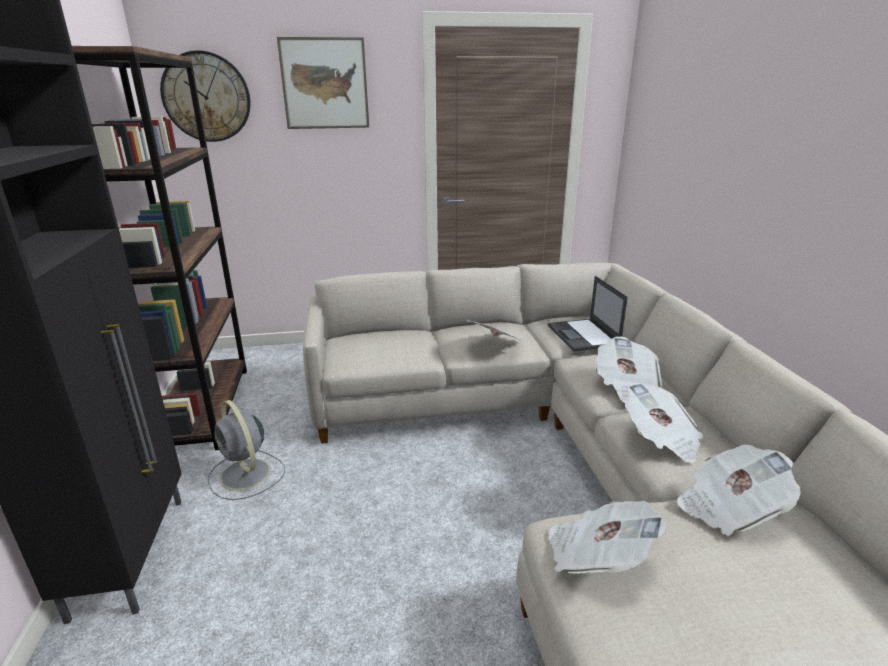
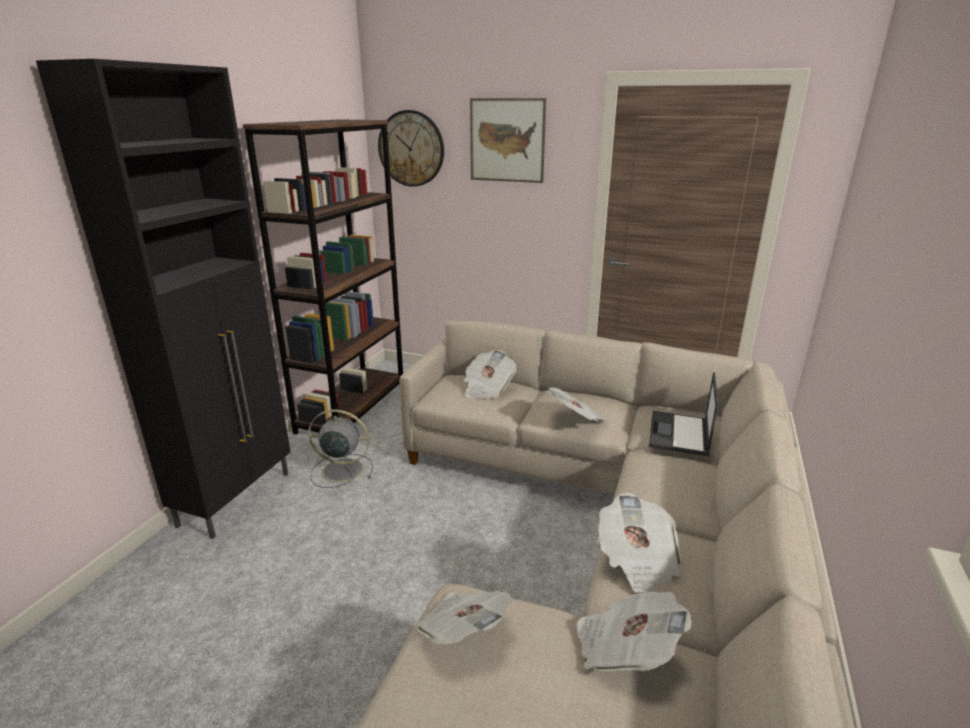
camera: 30 degrees right, 0 degrees up
(246, 475) = (340, 470): grey fan -> grey fan turned 105 degrees clockwise
(626, 386) = (666, 499): newspaper -> newspaper (487, 388)

